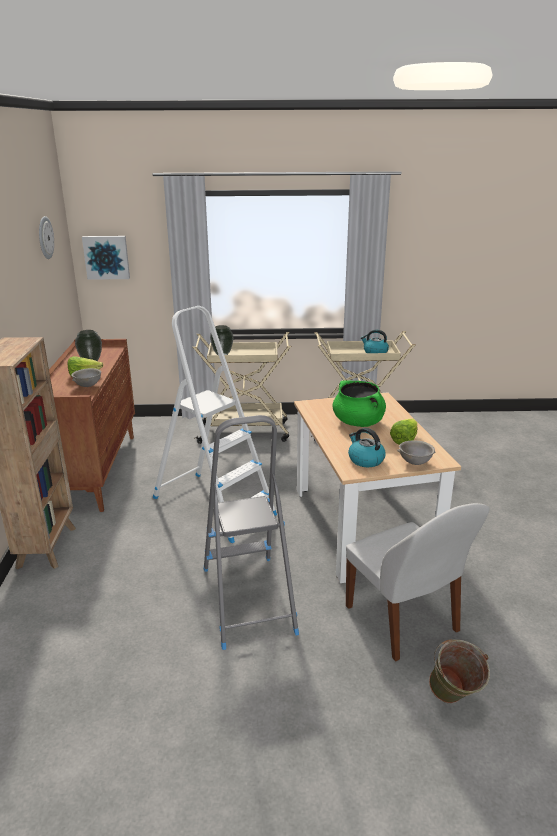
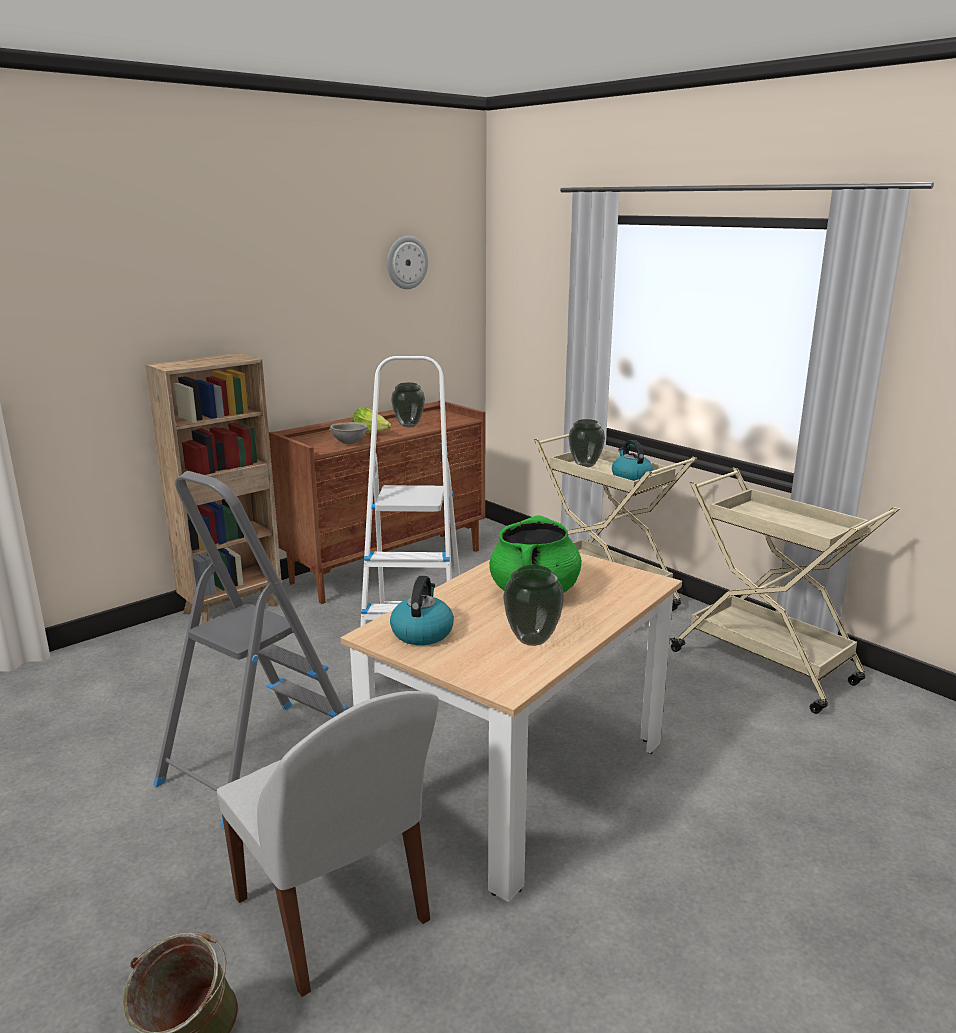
camera: 50 degrees right, 5 degrees down
(106, 257) = (515, 304): picture -> none
(375, 352) = (809, 529): kettle -> kettle (631, 477)
(403, 621) = (334, 914): white chair -> white chair turned 60 degrees counterclockwise
(404, 440) = (531, 640): lettuce -> vase
(415, 462) = (468, 668): grey bowl -> none

